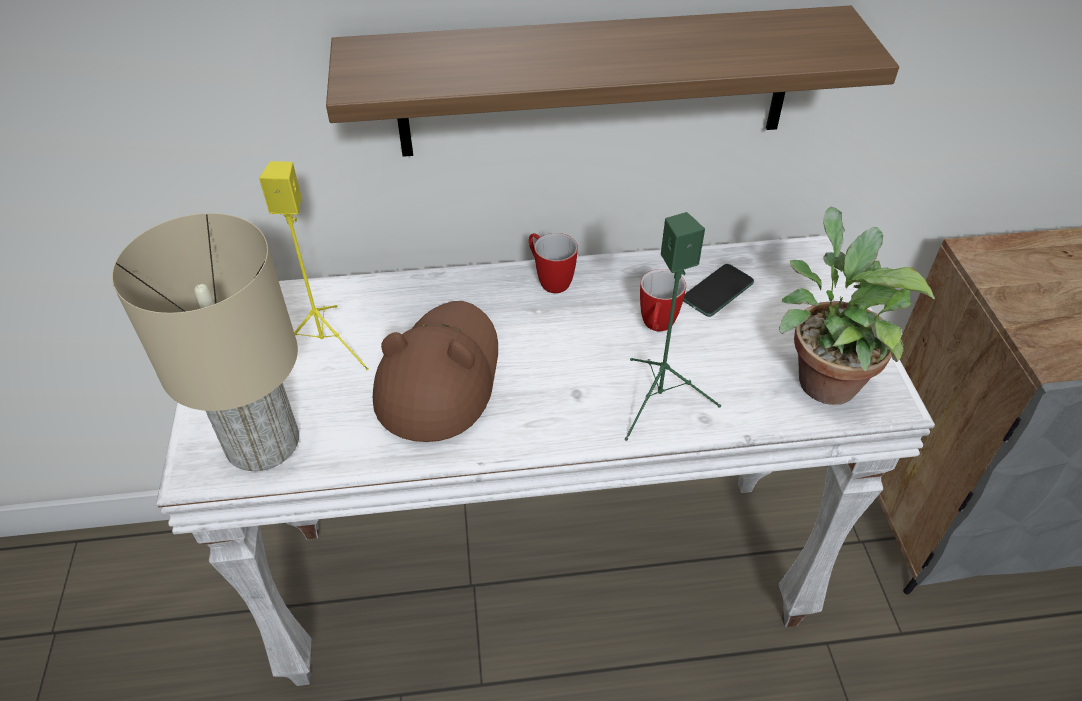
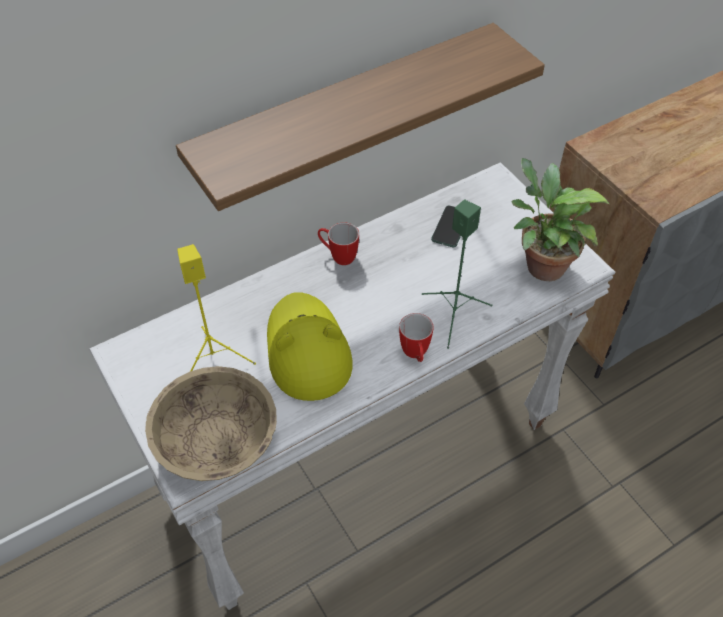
camera: 25 degrees left, 5 degrees up
(260, 444) = (216, 441): beige table lamp -> beige bowl
(439, 376) = (306, 350): brown hat -> yellow hat
(656, 328) = (426, 266): mug -> mug (415, 355)

